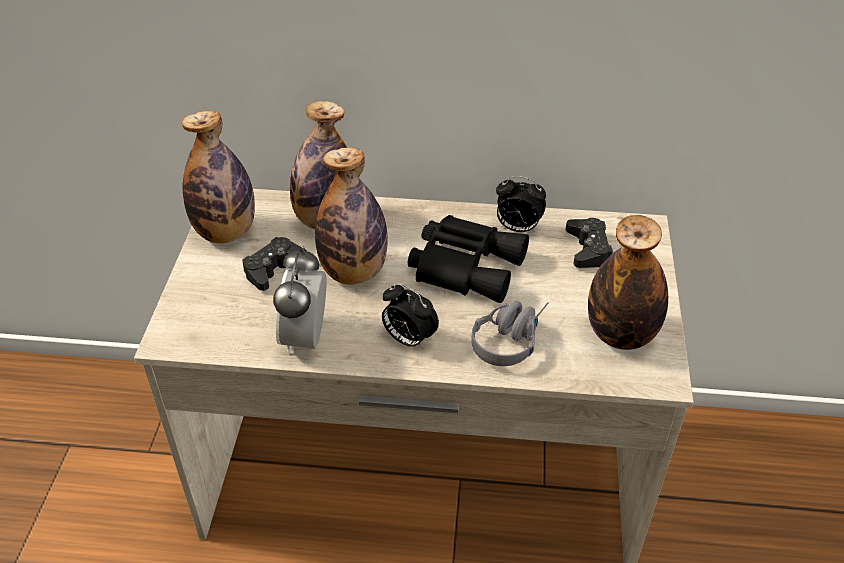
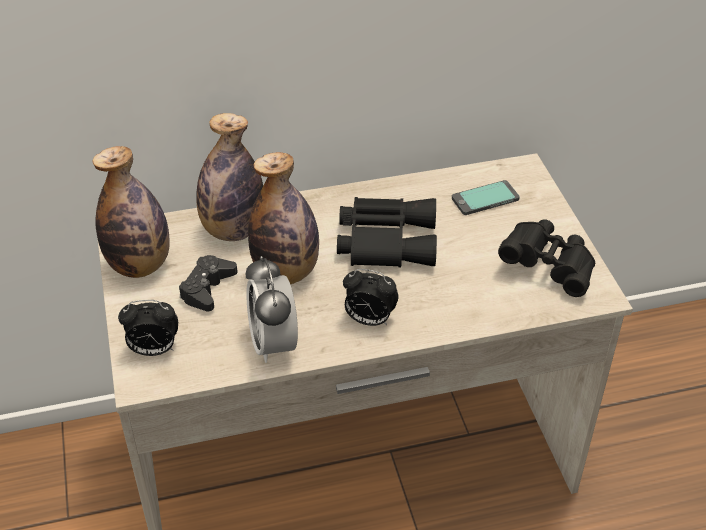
camera: 20 degrees left, 0 degrees up
(511, 338) = (458, 295): grey headphones -> none
(517, 228) = (414, 195): alarm clock -> alarm clock (153, 350)
(588, 249) = (485, 199): black game controller -> phone
(621, 335) = (548, 267): bottle -> black binoculars

